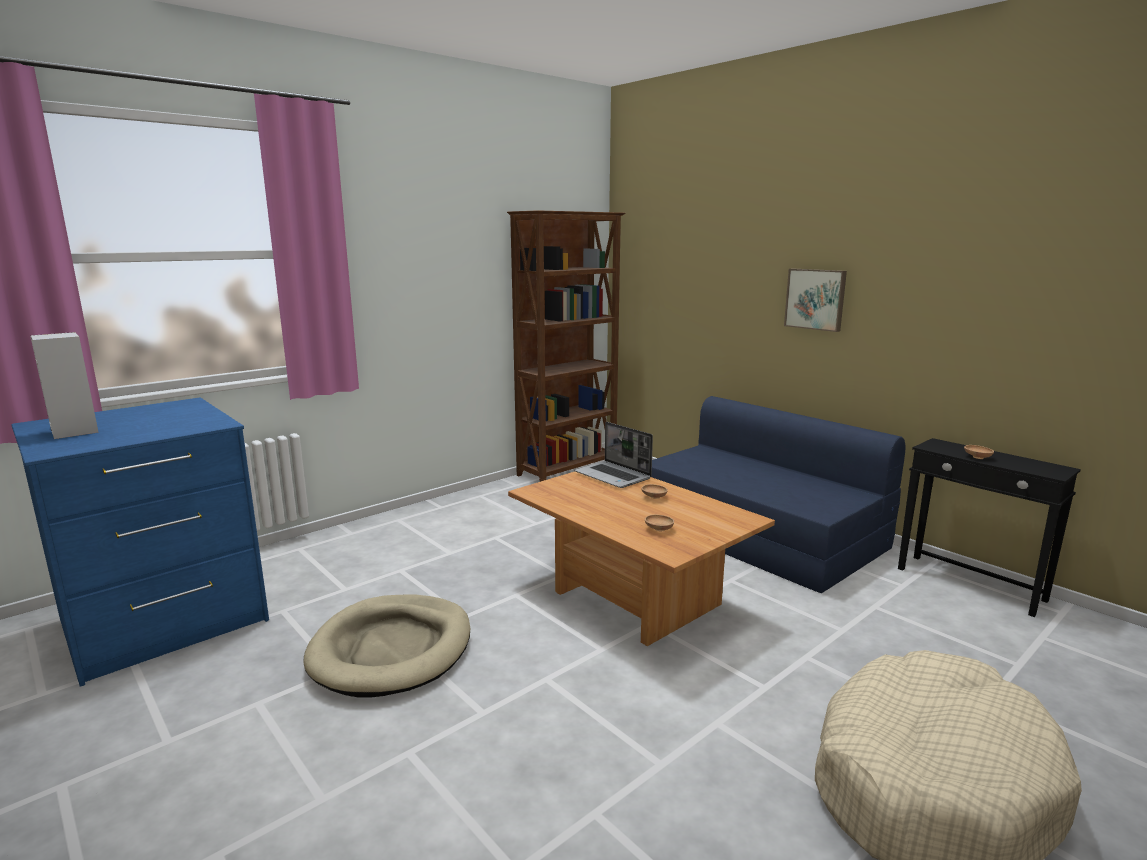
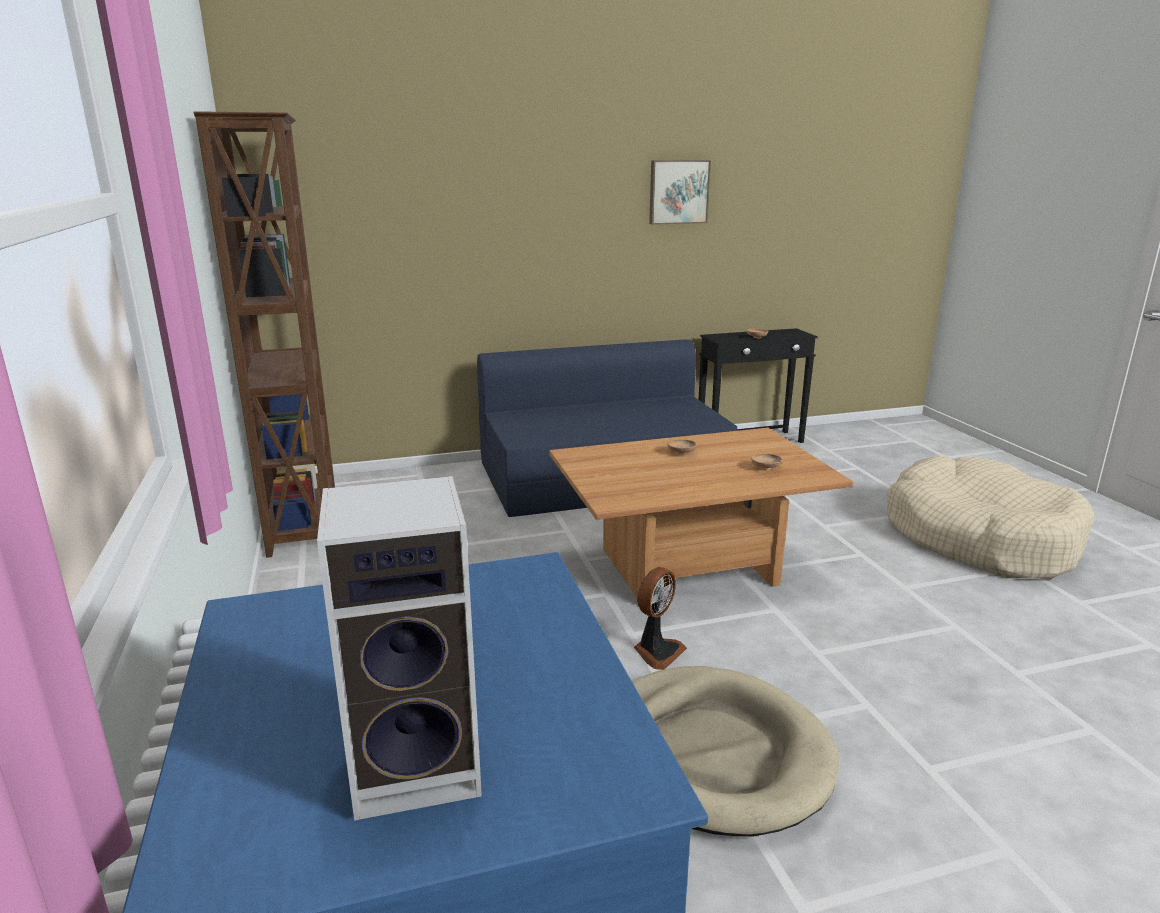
camera: 65 degrees left, 5 degrees up
(500, 608) = (657, 651): none -> fan
(614, 476) = (602, 456): laptop -> none
(816, 299) = (575, 222): picture -> picture (678, 192)

